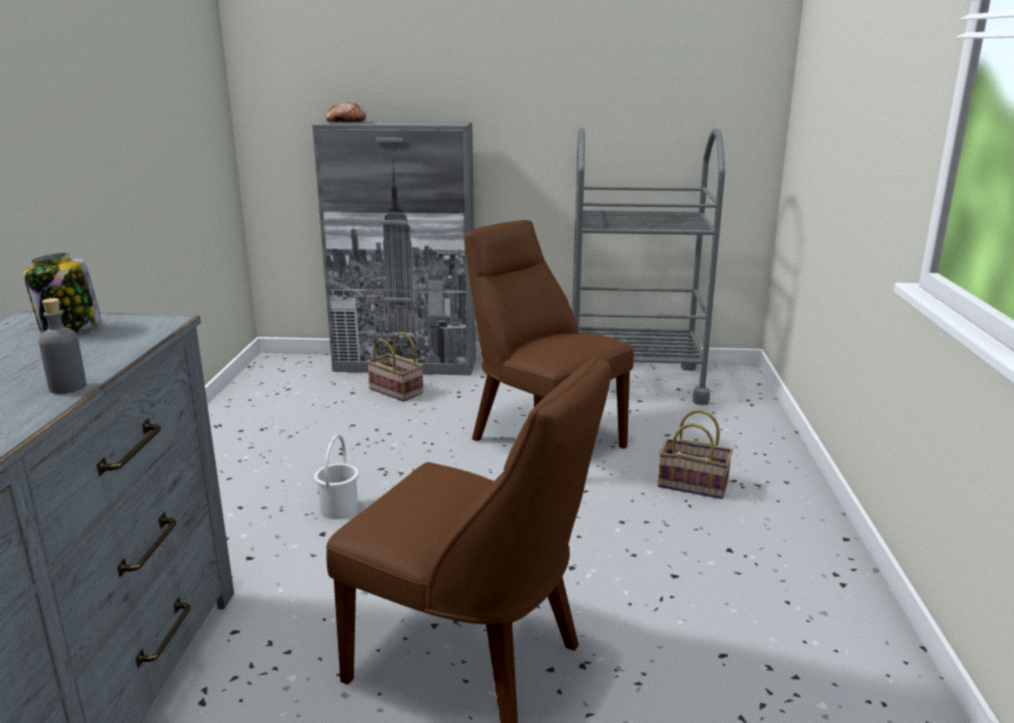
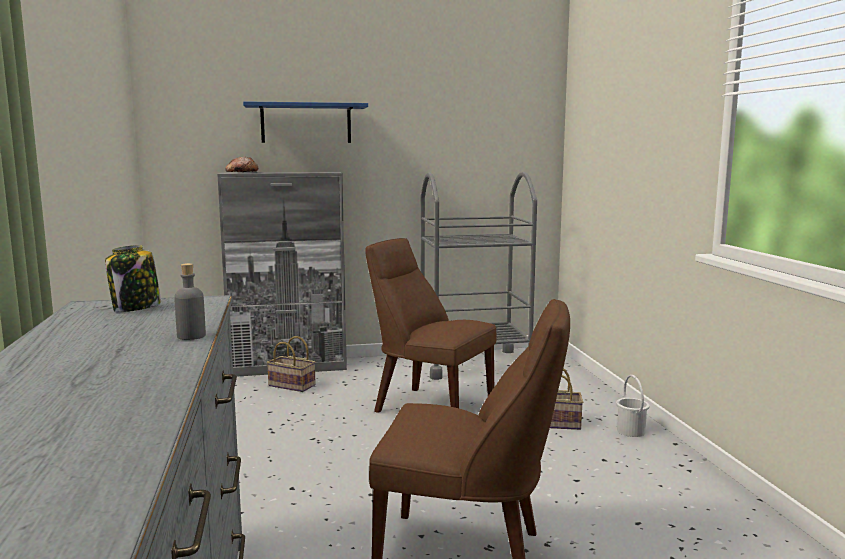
camera: 15 degrees left, 10 degrees down
(338, 509) = (295, 470): white bucket -> white bucket (630, 431)
(430, 56) = (306, 123): none -> blue shelf

